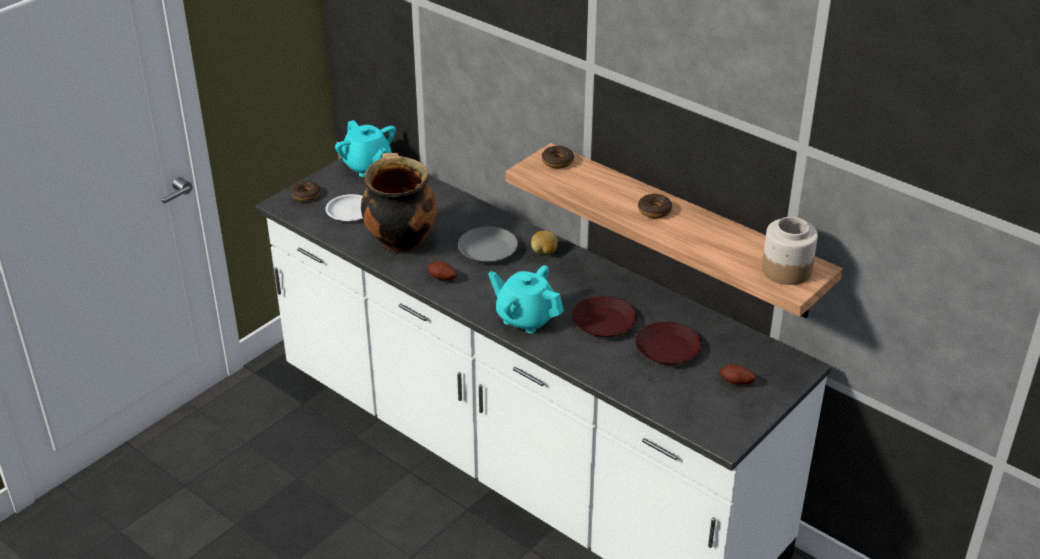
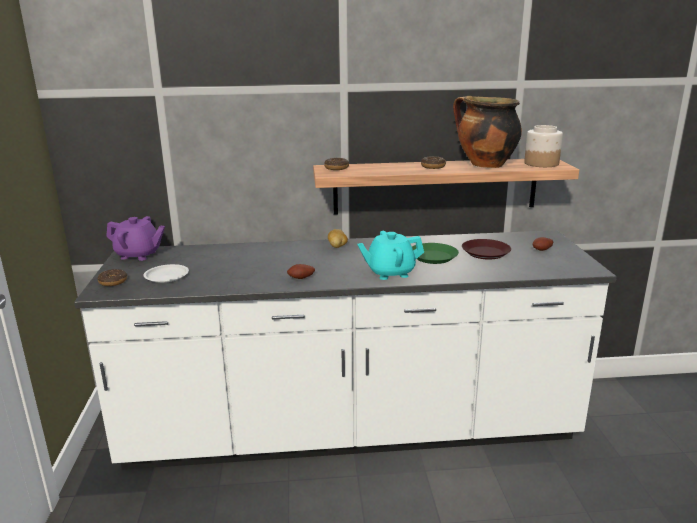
camera: 45 degrees left, 15 degrees down
(367, 166) = (138, 255): turquoise teapot -> purple teapot
(400, 240) = (234, 275): cooking pot -> cooking pot (484, 165)
(488, 249) = (302, 257): grey plate -> none
(603, 322) = (433, 257): brown plate -> green plate

